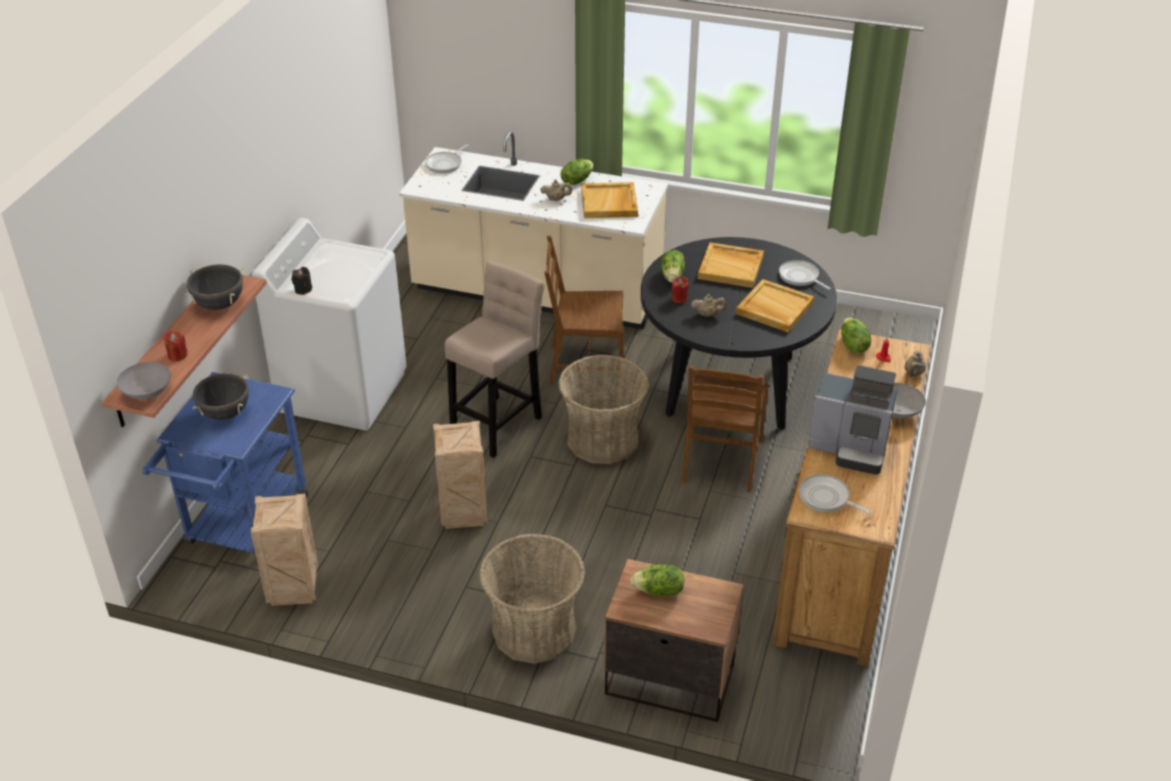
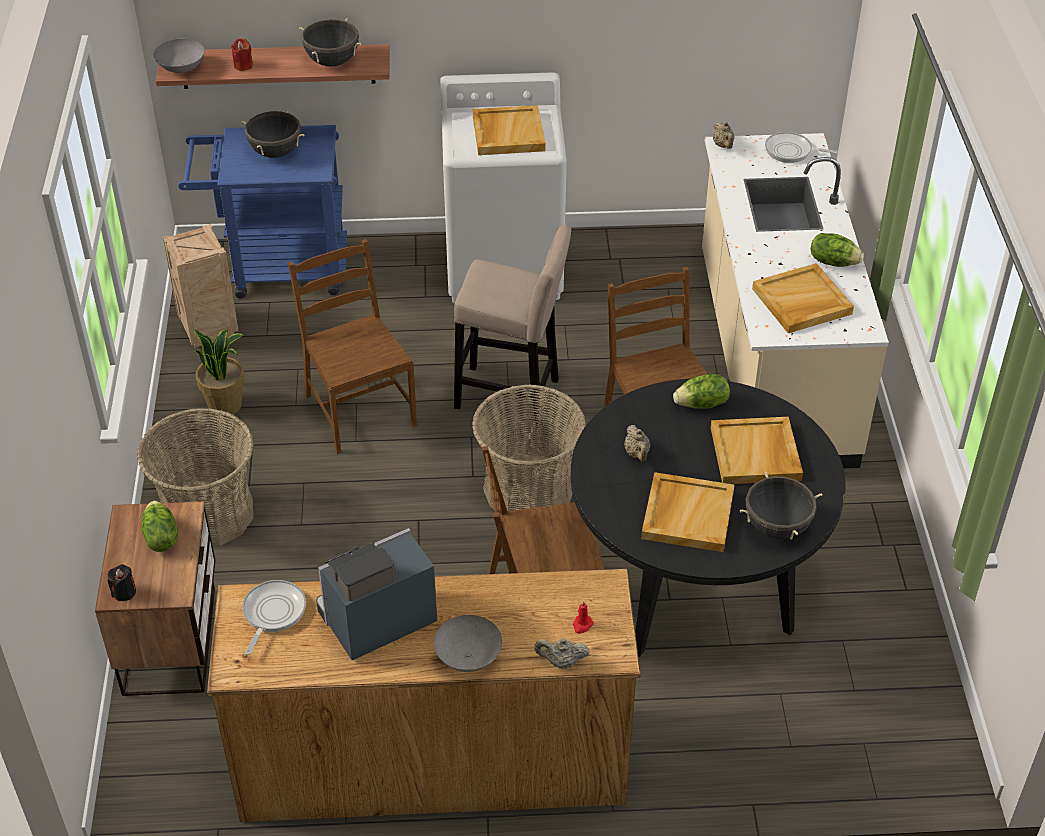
camera: 70 degrees right, 5 degrees up
(303, 289) = (456, 123): black candle -> black candle (124, 592)
(339, 268) = (507, 133): none -> beige tray
(404, 595) = (225, 405): none -> potted plant
(462, 512) = (358, 410): crate -> brown chair
(556, 199) = (778, 256): beige teapot -> beige teapot (723, 145)
(679, 298) = (657, 421): red candle -> none
(800, 277) = (776, 527): frying pan -> black cooking pot
(851, 448) = (374, 621): coffee machine -> coffee machine turned 60 degrees clockwise
(852, 345) = (594, 588): lettuce -> none

